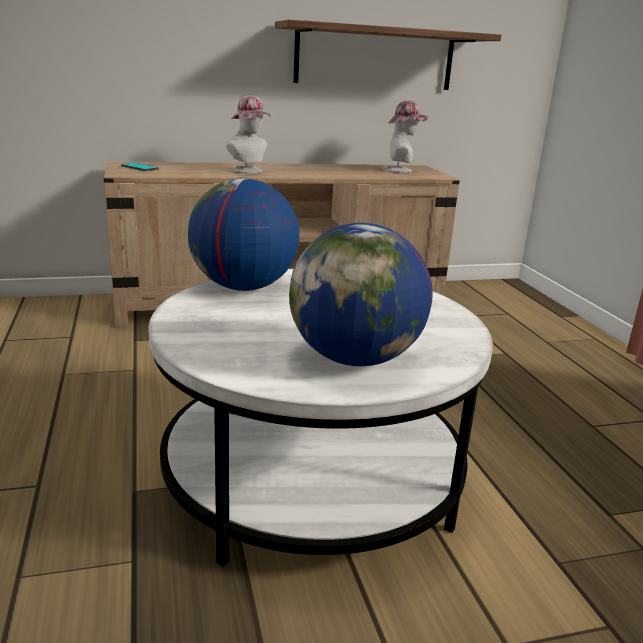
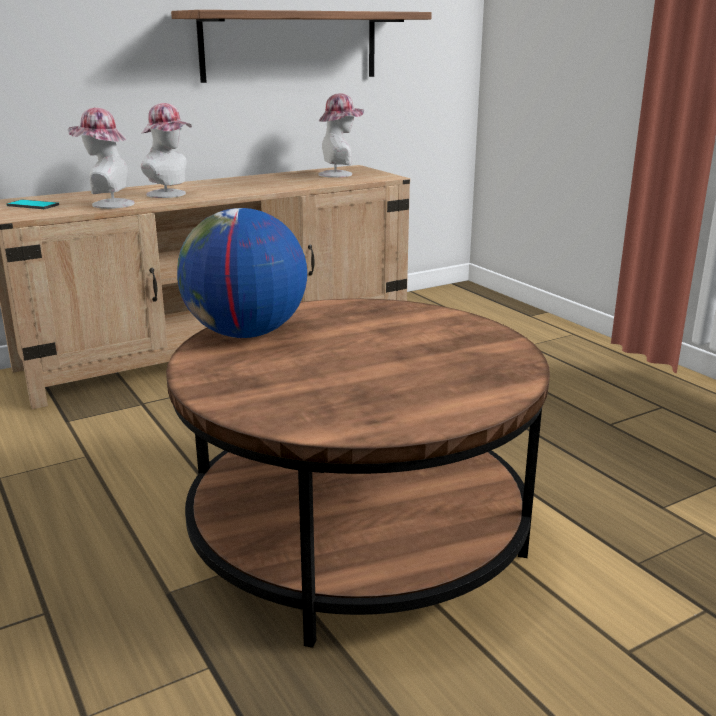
camera: 15 degrees left, 0 degrees up
(194, 172) = (107, 204): none -> hat
(312, 474) = (357, 531): white coffee table -> brown coffee table
(355, 359) = (423, 391): globe -> none

